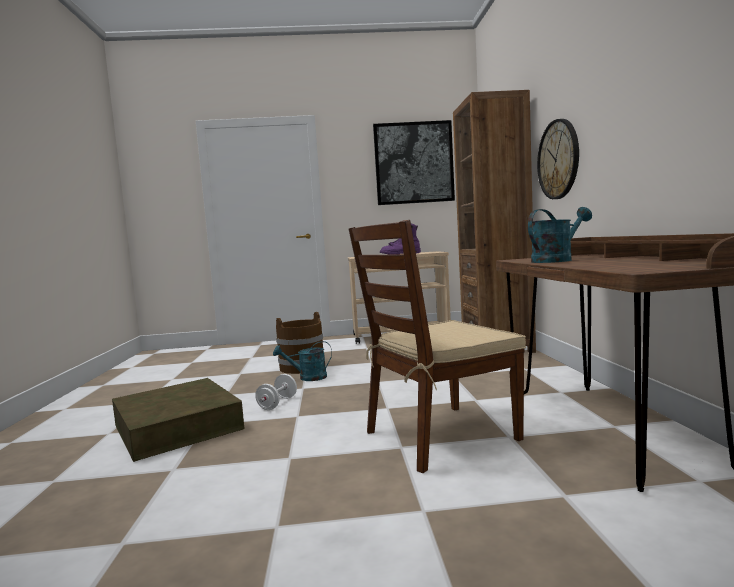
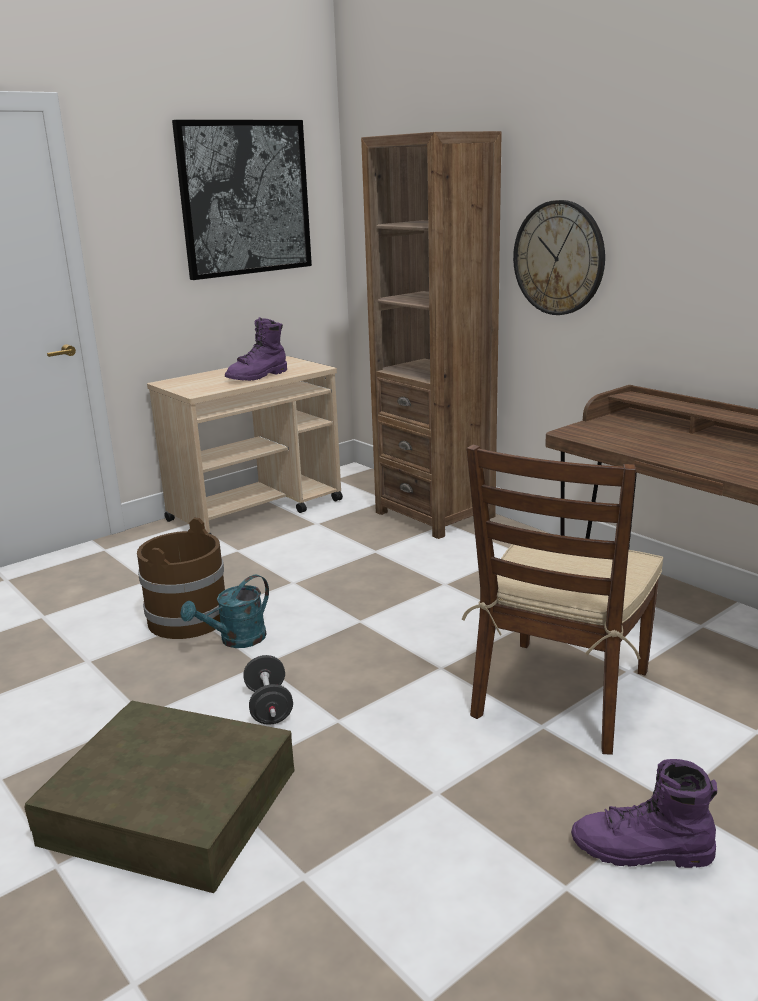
camera: 35 degrees left, 15 degrees up
(277, 403) = (269, 707): white dumbbell -> black dumbbell
(354, 528) = (642, 851): none -> purple boot
(556, 260) = (651, 444): turquoise watering can -> none

